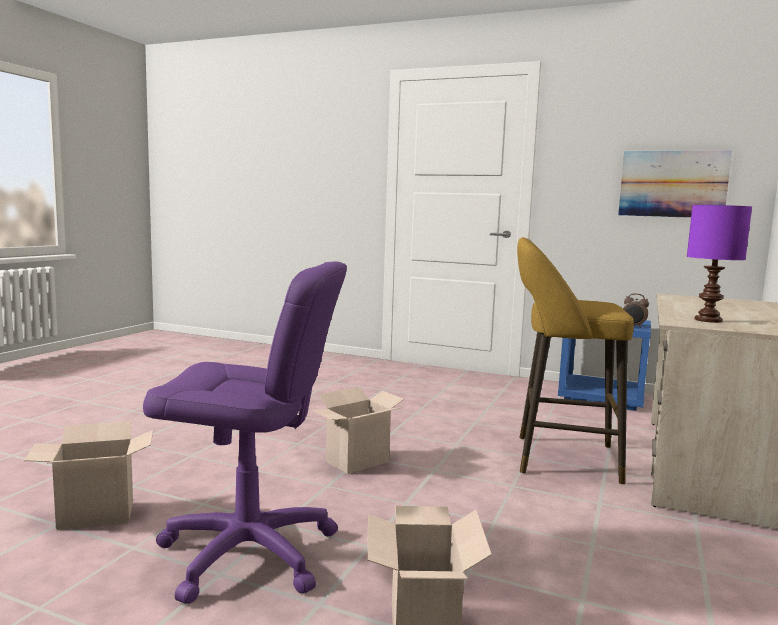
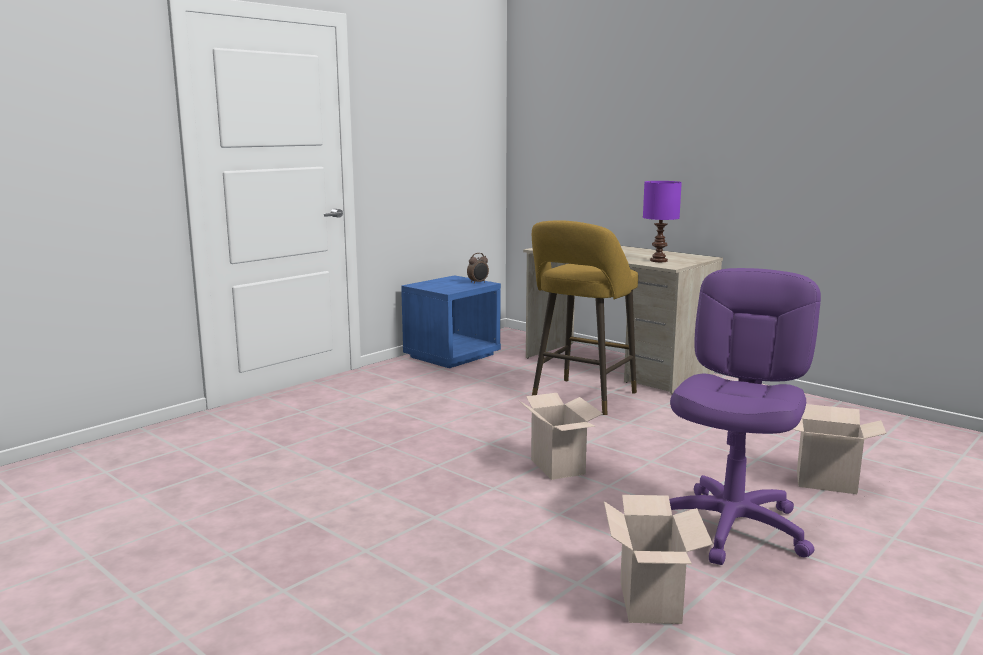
camera: 70 degrees left, 5 degrees up
(672, 184) = (453, 148): picture -> none

